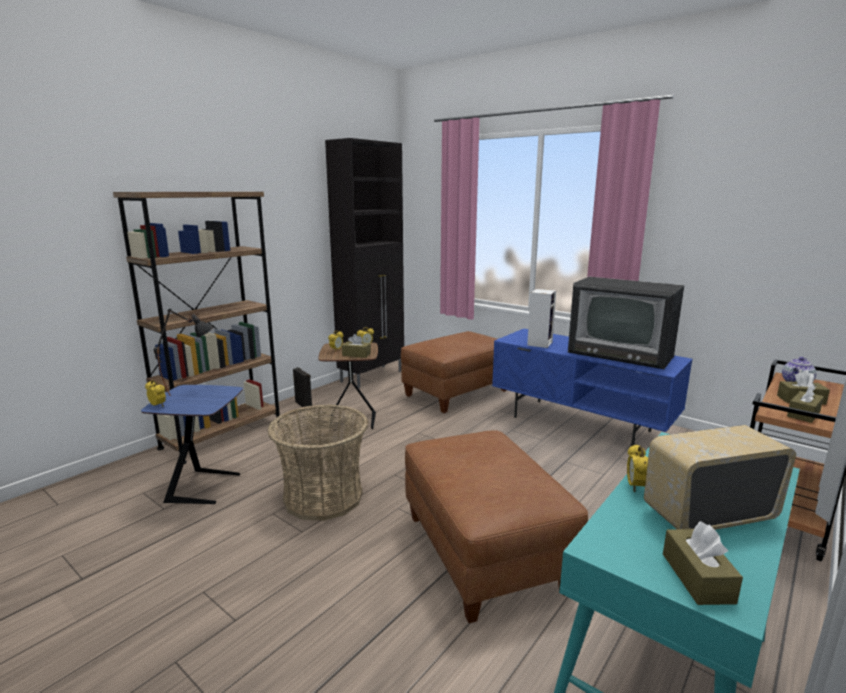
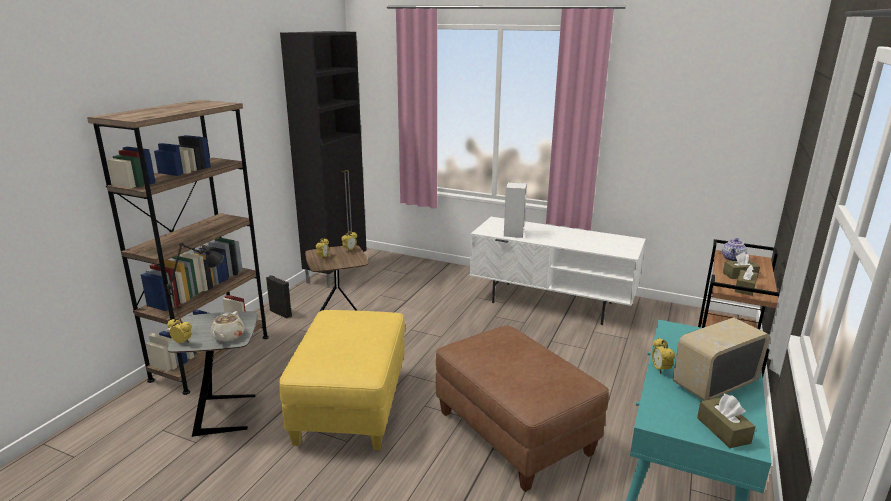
camera: 15 degrees left, 5 degrees up
(201, 405) = (228, 336): none -> beige teapot
(206, 487) = (228, 414): blue side table -> grey side table
(323, 497) = (350, 406): basket -> yellow ottoman
(356, 354) = (347, 261): brown tissue box -> none
(457, 394) = (429, 284): brown ottoman -> none
(581, 424) = (552, 302): blue tv stand -> white tv stand
(622, 353) = (588, 238): television -> none

